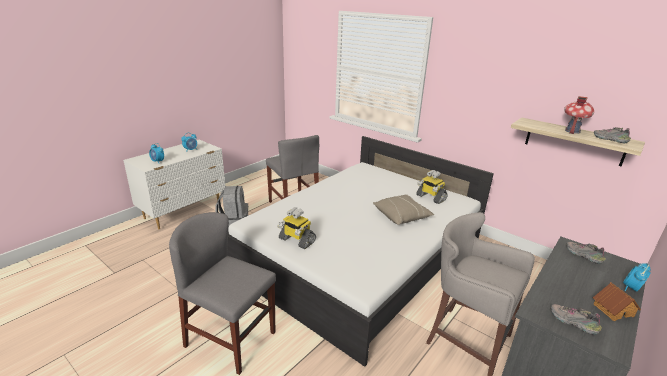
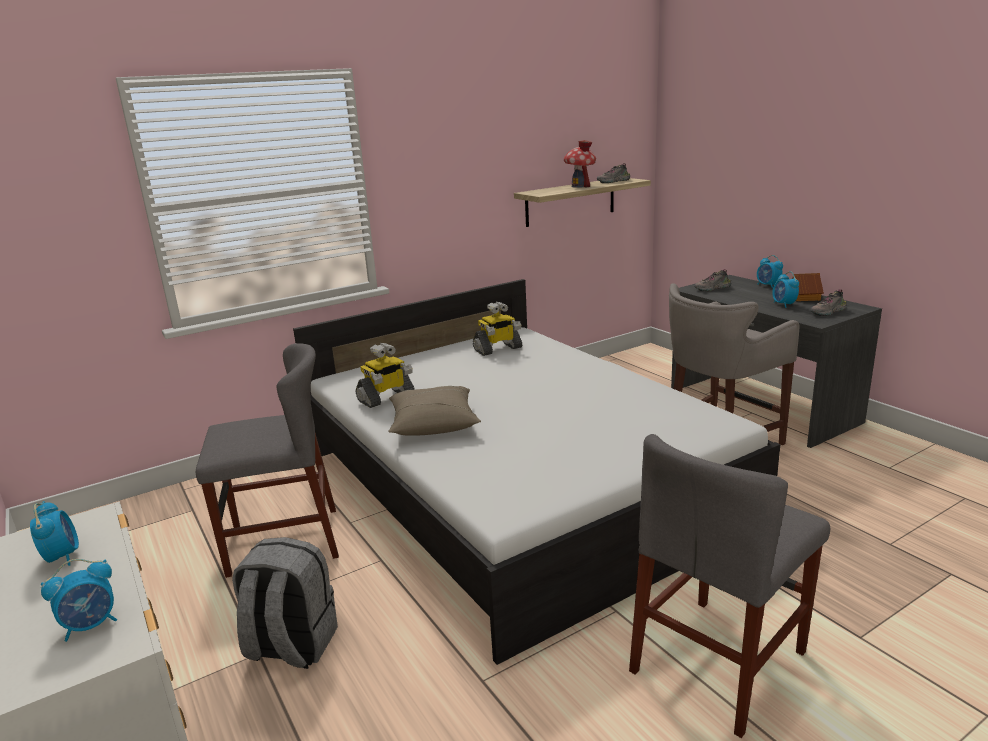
camera: 70 degrees left, 5 degrees down
(296, 240) = (592, 462): toy robot -> toy robot (386, 398)
(401, 216) = (544, 374): beige pillow -> beige pillow (433, 424)
(572, 295) = (783, 304): none -> alarm clock

